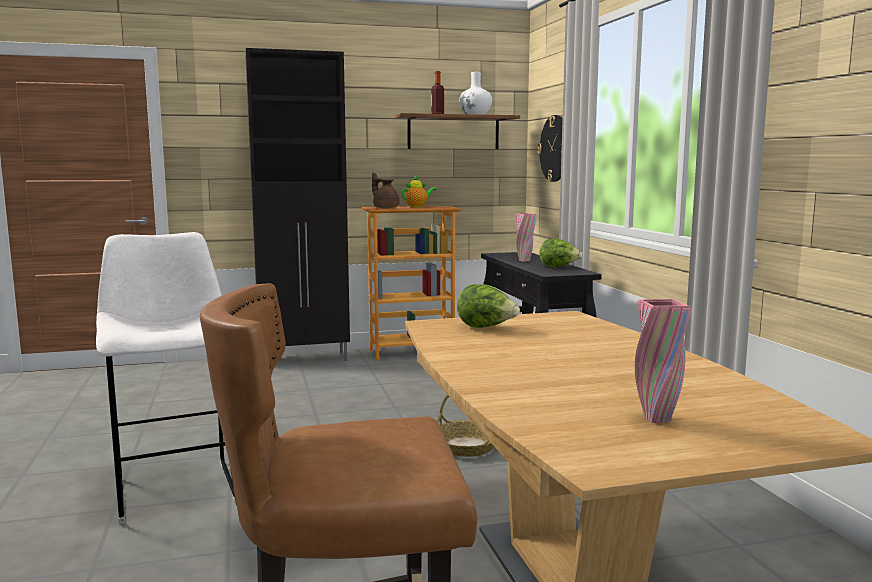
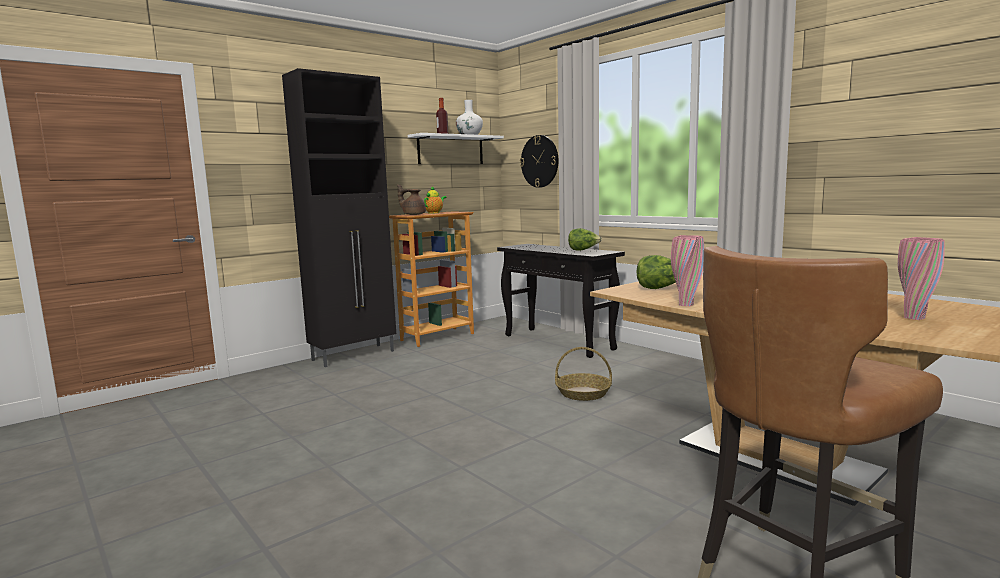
camera: 25 degrees left, 0 degrees up
(176, 488) = (406, 473): white stool -> none
(453, 132) = (450, 150): brown shelf -> white shelf
(524, 260) = (545, 249): pink vase -> pink vase (686, 305)

